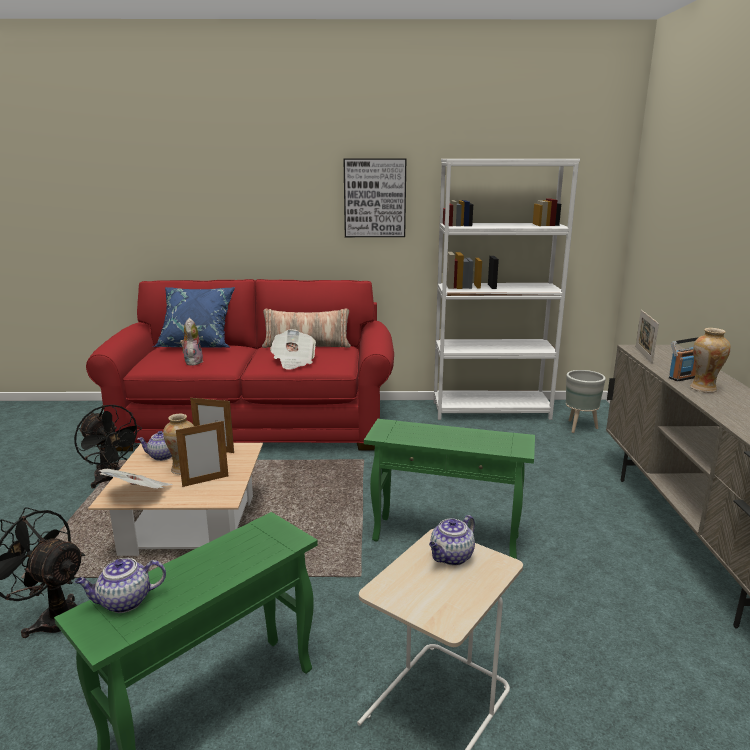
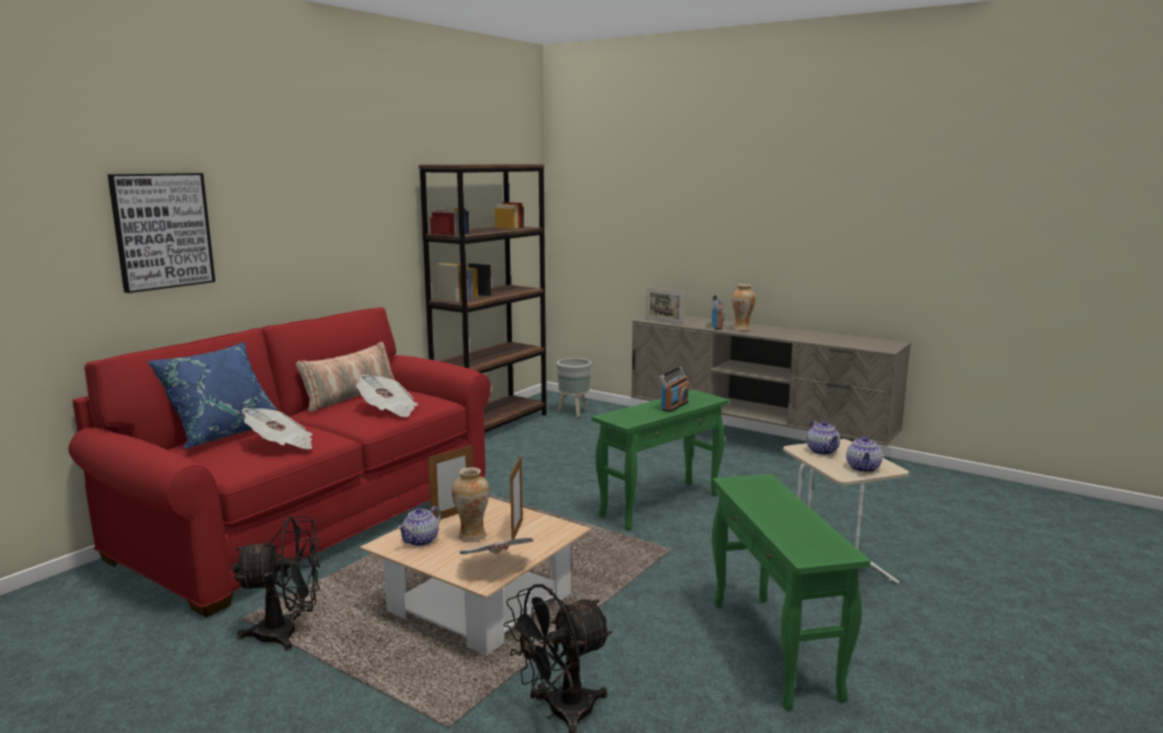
camera: 55 degrees left, 5 degrees down
(124, 602) = (799, 542): teapot -> teapot (863, 468)
(192, 362) = (281, 445): plush toy -> newspaper
(374, 198) = (359, 211): picture -> picture (162, 231)
(462, 440) = (674, 406): none -> radio
(491, 410) = (492, 425): white bookcase -> brown bookcase

